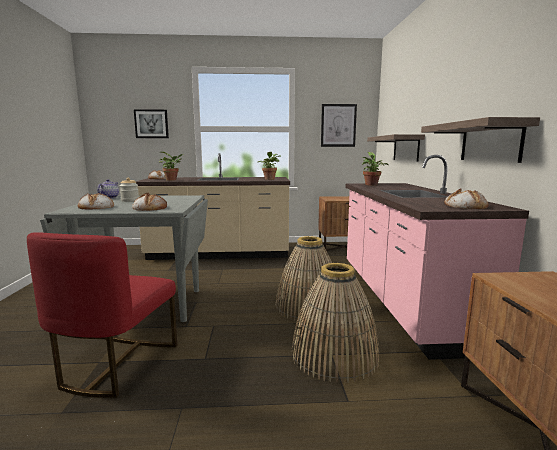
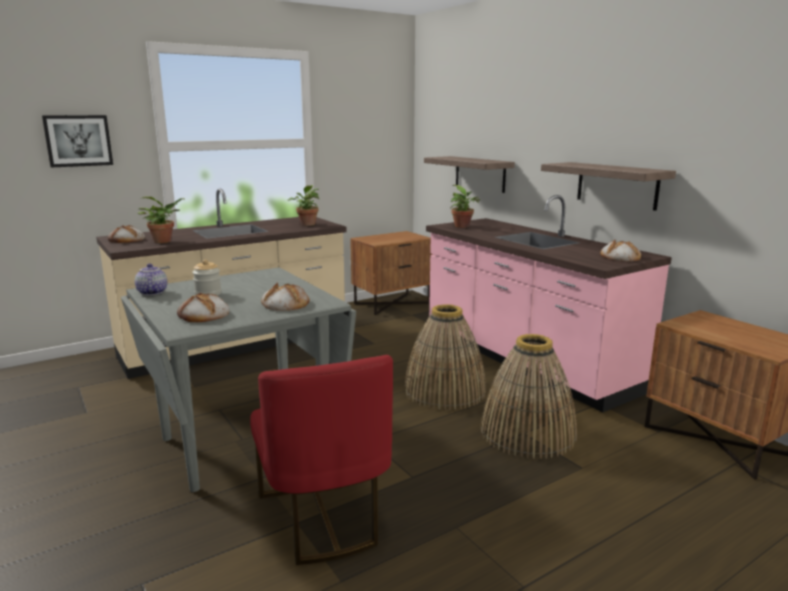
camera: 30 degrees left, 5 degrees up
(338, 125) = (368, 135): picture -> none

